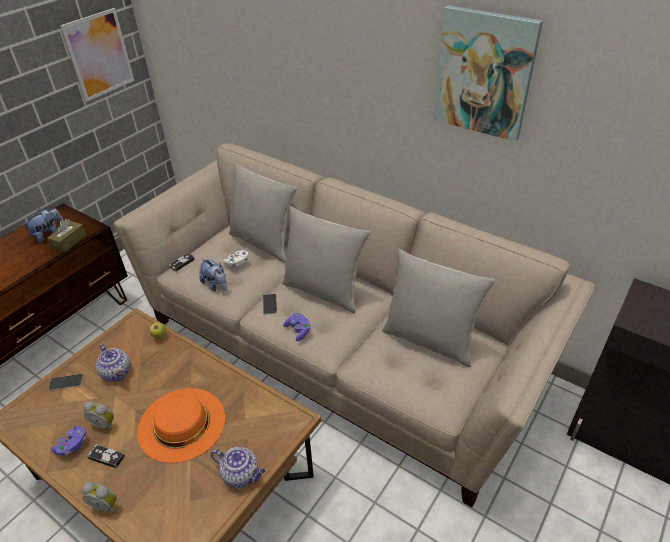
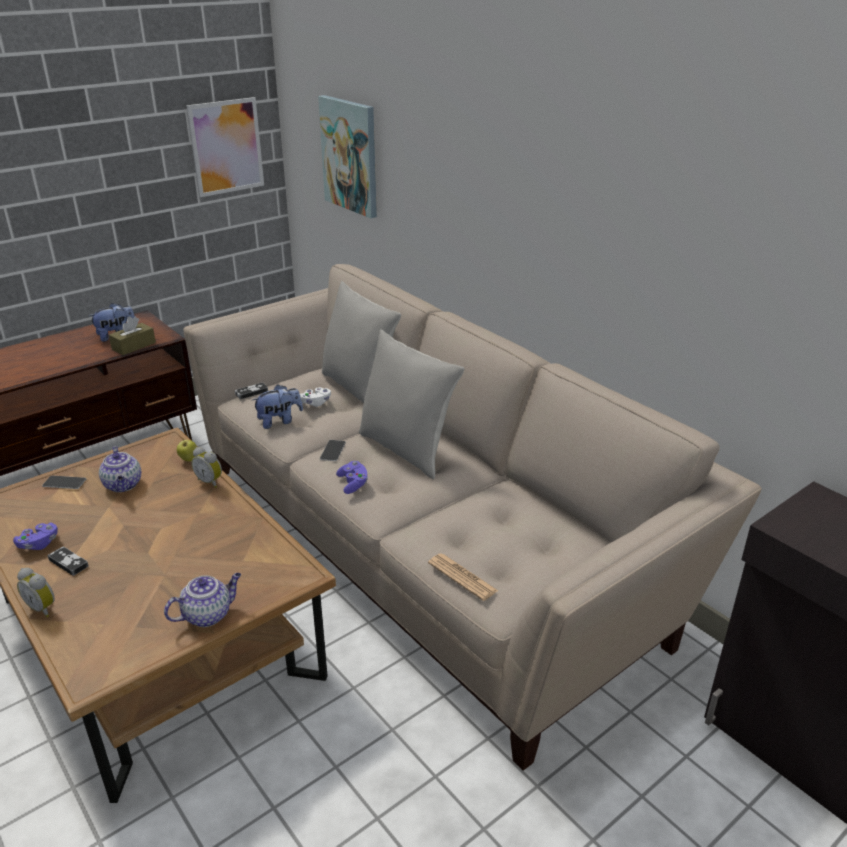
camera: 15 degrees right, 10 degrees down
(105, 424) = (84, 531): alarm clock -> alarm clock (210, 481)
(182, 424) = (167, 549): orange hat -> none
(216, 285) = (279, 421): plush toy -> plush toy turned 90 degrees counterclockwise
(241, 474) = (208, 614): teapot -> teapot turned 75 degrees counterclockwise
(411, 393) = (462, 577): none -> newspaper
(429, 339) = (517, 526): grey pillow -> none
(484, 73) = (630, 177): picture -> picture (350, 156)

